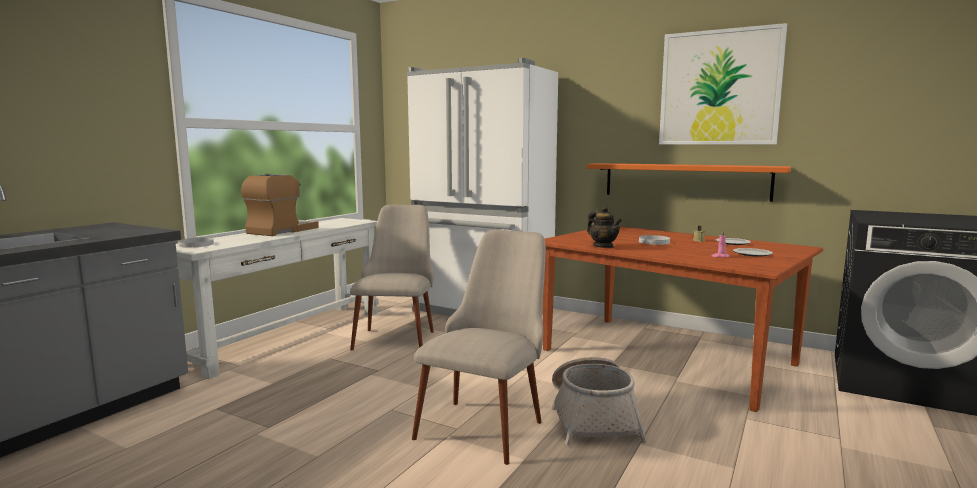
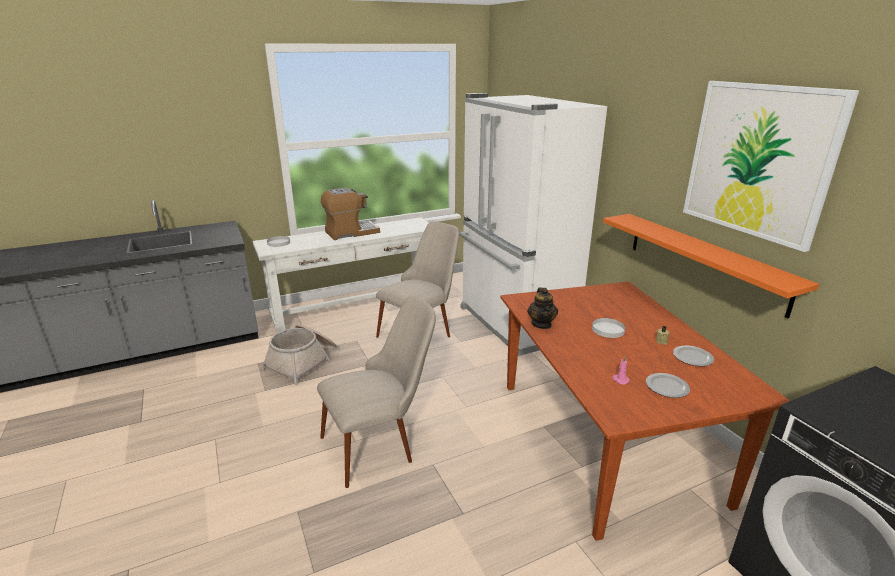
camera: 35 degrees right, 15 degrees up
(593, 418) = (451, 476): basket -> basket (303, 362)

